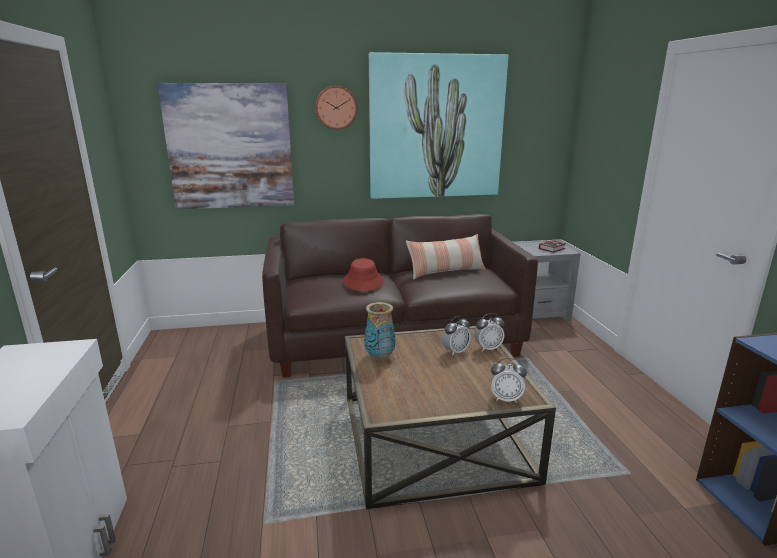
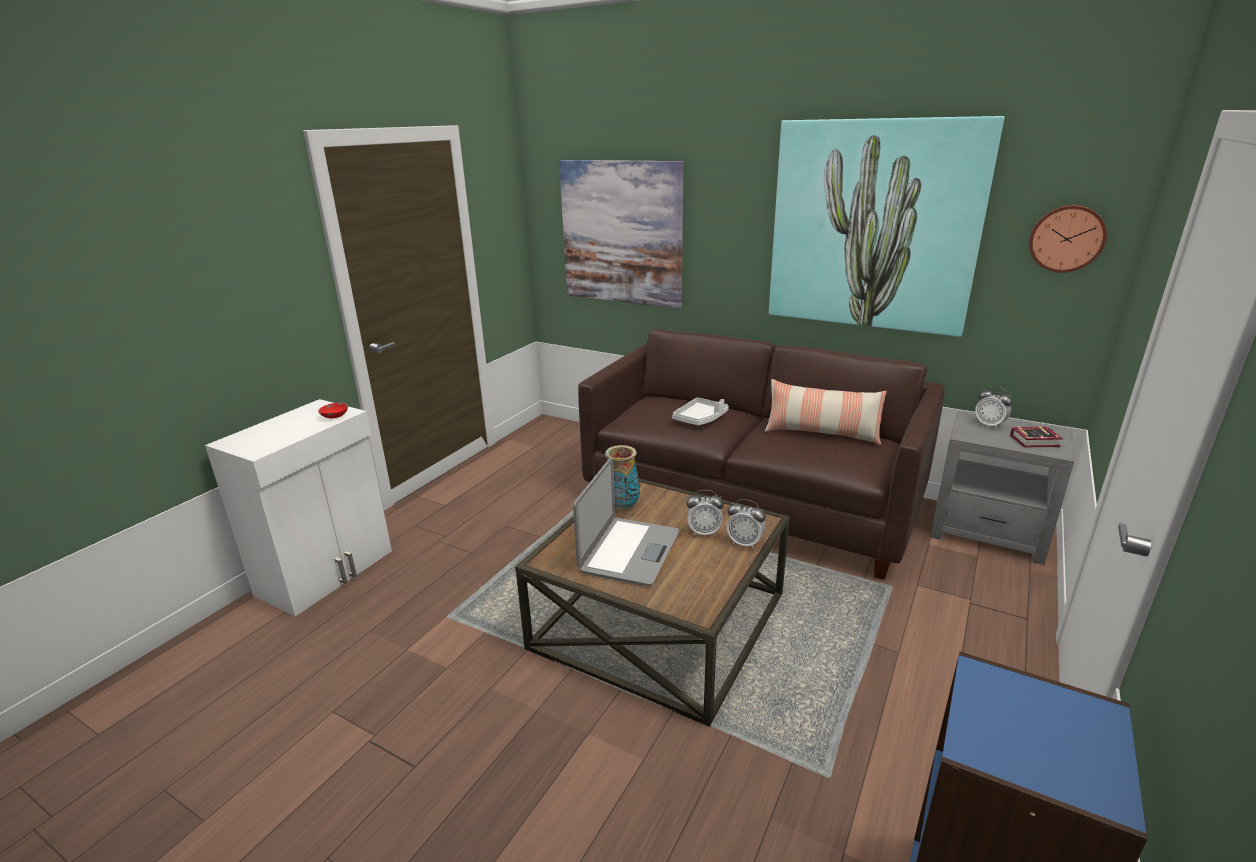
camera: 40 degrees right, 5 degrees up
(64, 353) = (335, 416): none -> red bowl
(336, 107) = (738, 192): wall clock -> wall clock (1066, 238)
(363, 282) = (700, 419): red hat -> white tray
(429, 382) = (629, 551): none -> laptop
(506, 398) = (674, 602): alarm clock -> alarm clock (989, 425)

